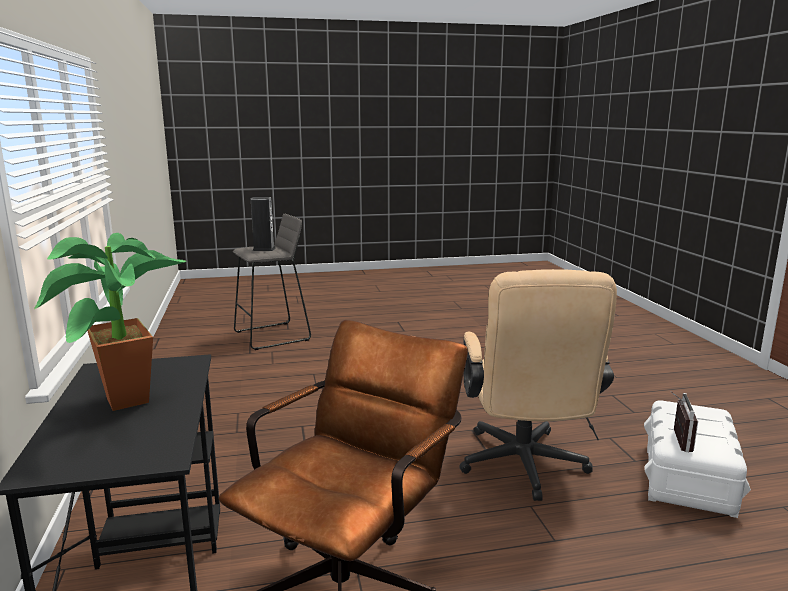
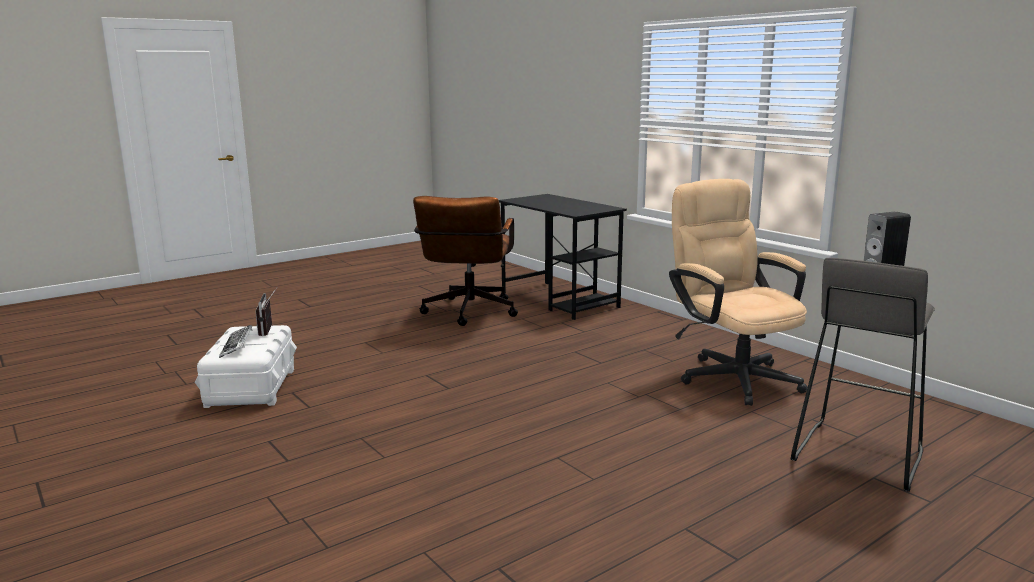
camera: 155 degrees right, 0 degrees up
(124, 405) = (562, 204): potted plant -> none
(524, 469) = (390, 370): beige office chair -> beige office chair (731, 375)
(700, 421) = (237, 345): none -> keyboard

